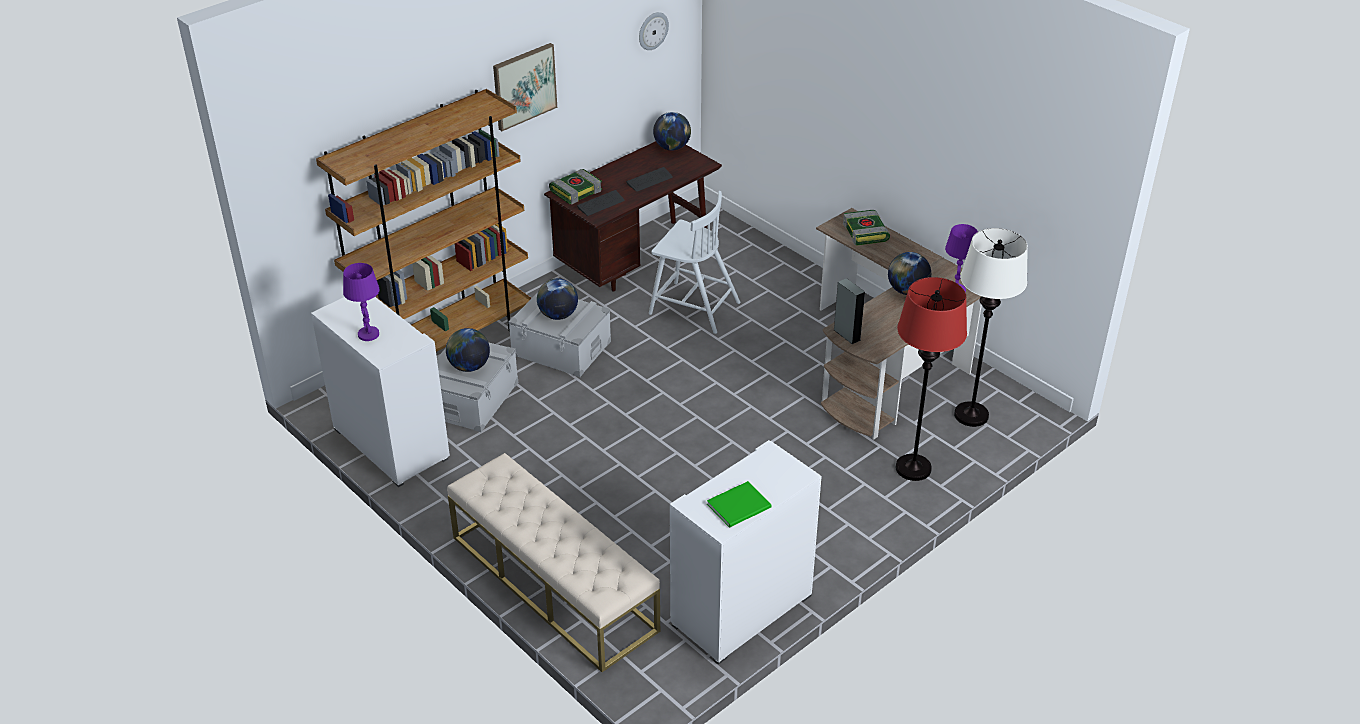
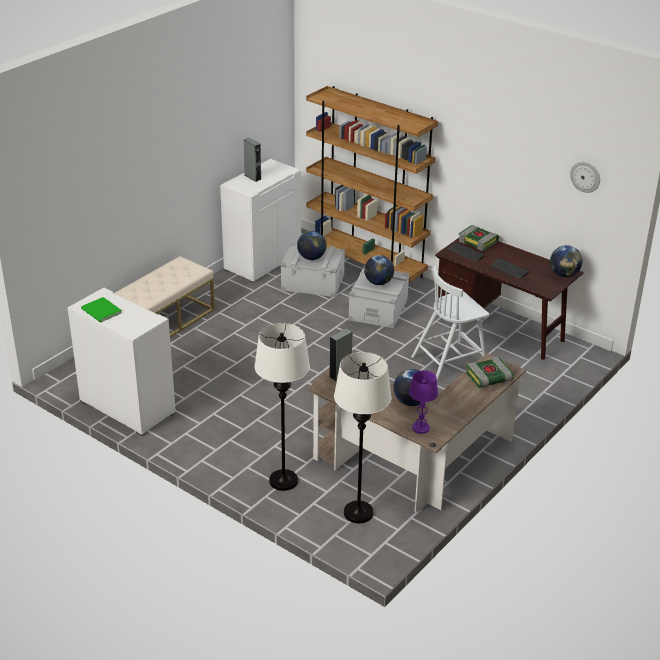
camera: 80 degrees right, 5 degrees down
(368, 334) = (252, 177): purple table lamp -> grey speaker
(524, 86) = (470, 141): picture -> none
(692, 307) = (449, 360): white chair -> white chair turned 45 degrees clockwise
(913, 468) = (283, 481): red floor lamp -> white floor lamp

